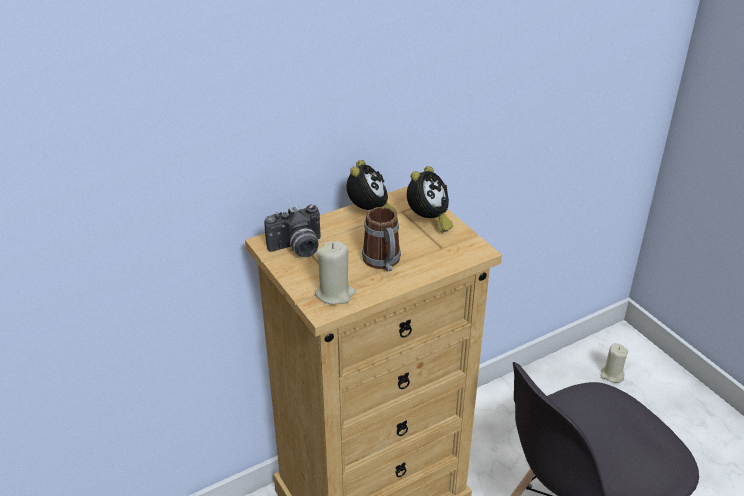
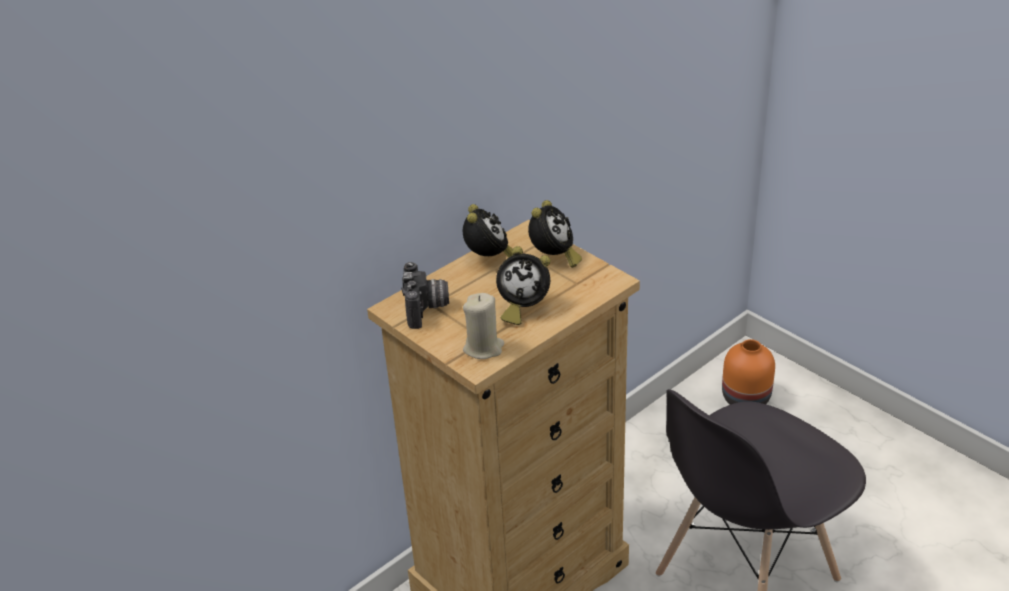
camera: 10 degrees left, 0 degrees up
(297, 249) = (427, 309): camera -> camera turned 60 degrees counterclockwise
(383, 263) = (522, 308): mug -> alarm clock
(612, 375) = (746, 397): beige candle -> orange vase

